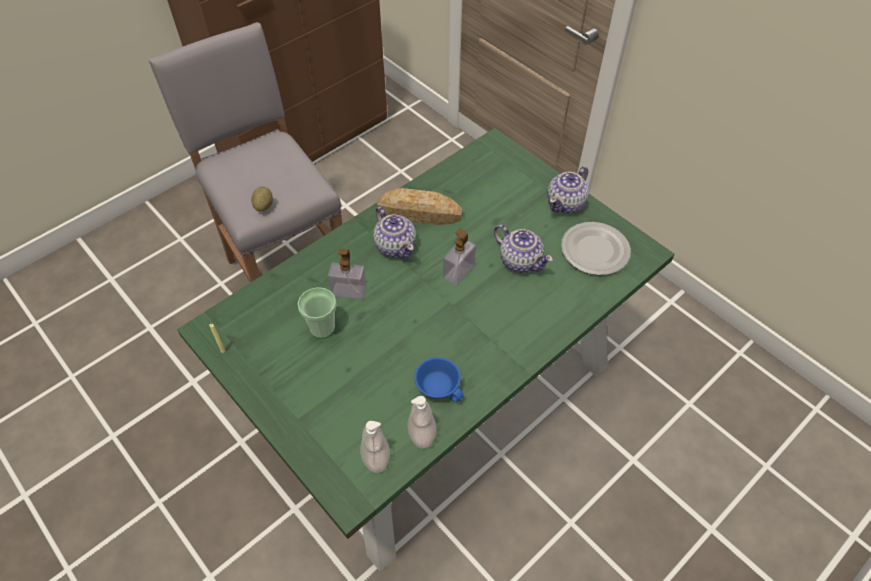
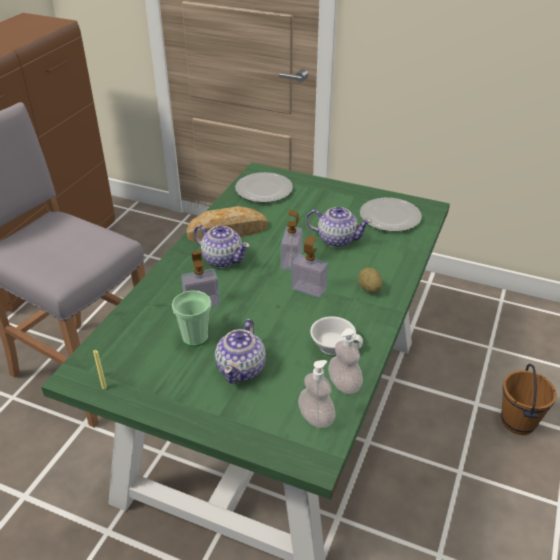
camera: 25 degrees left, 15 degrees down
(263, 206) = (73, 266): potato -> potato (369, 288)
(439, 386) = (334, 344): blue cup -> white cup
(455, 312) = (309, 289): none -> soap dispenser
(486, 170) = (264, 190): none -> plate
(566, 203) = (345, 194): teapot -> teapot (241, 368)
(663, 497) = (517, 422): none -> brown bucket

